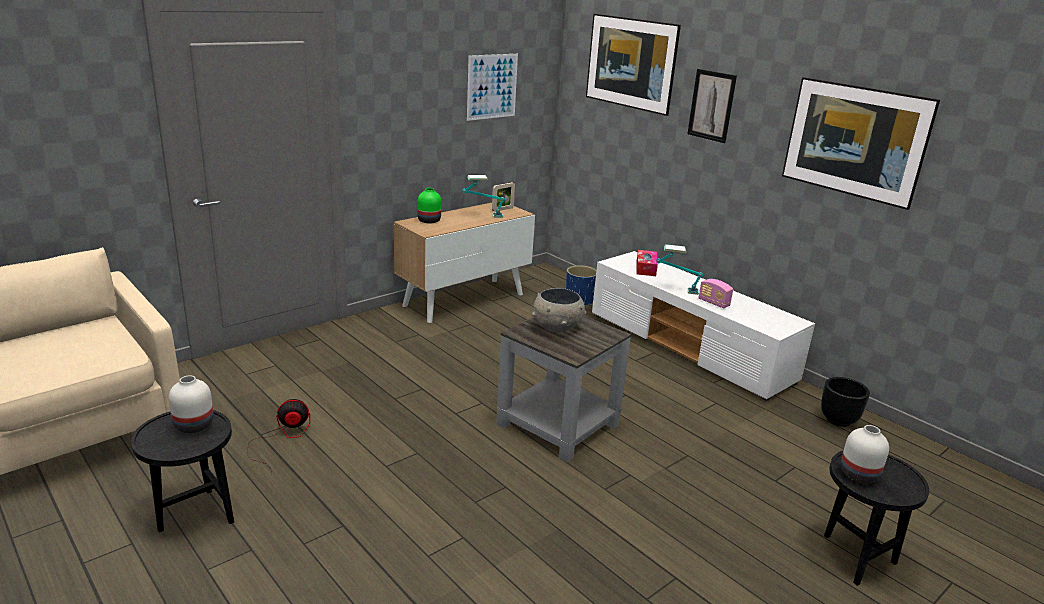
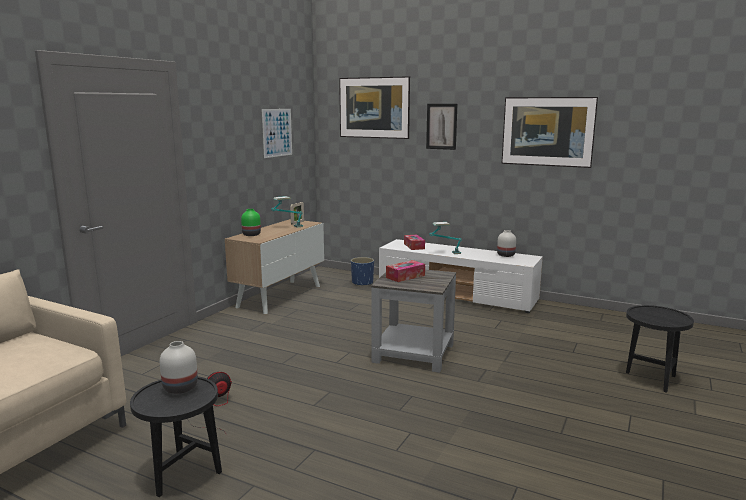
camera: 20 degrees left, 10 degrees down
(557, 327) = (405, 276): grey bowl -> tissue box
(713, 303) = (475, 256): radio -> none
(838, 420) = (577, 314): black planter -> none
(857, 474) = (649, 317): white vase -> white vase (505, 255)

